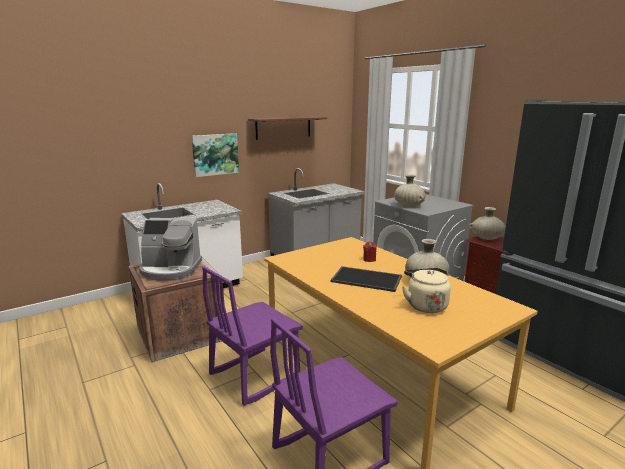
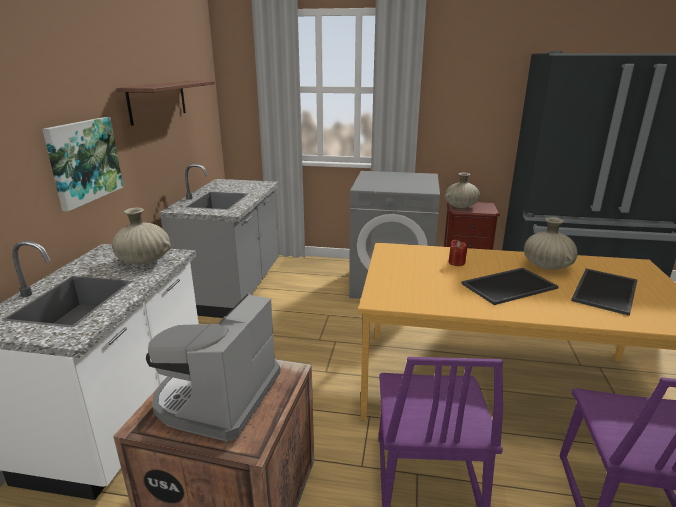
camera: 45 degrees left, 5 degrees up
(170, 270) = (217, 397): coffee machine -> coffee machine turned 150 degrees clockwise
(408, 205) = (395, 187): beige vase -> beige vase (144, 261)
(425, 305) = (603, 290): beige kettle -> tray

